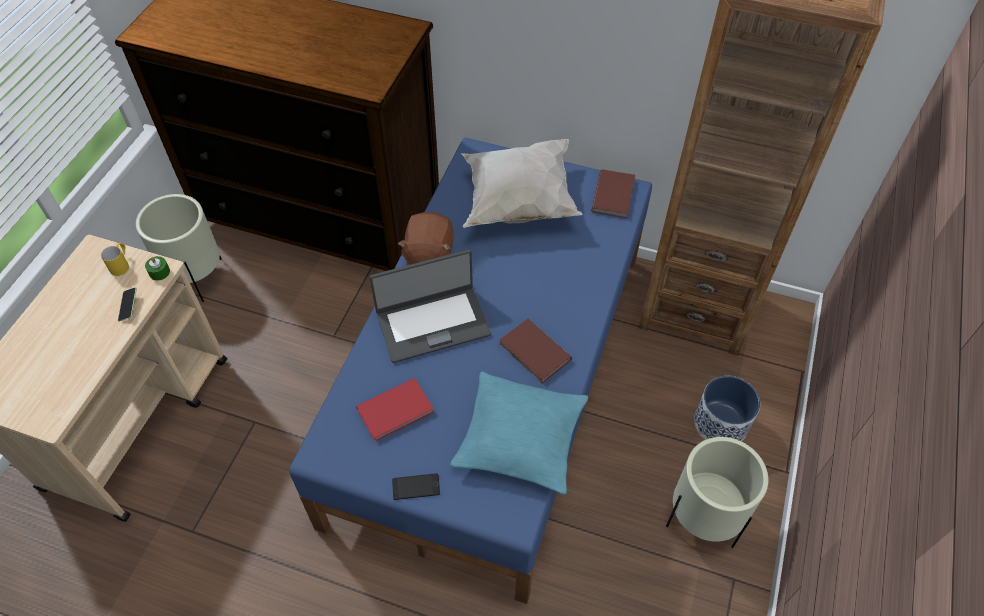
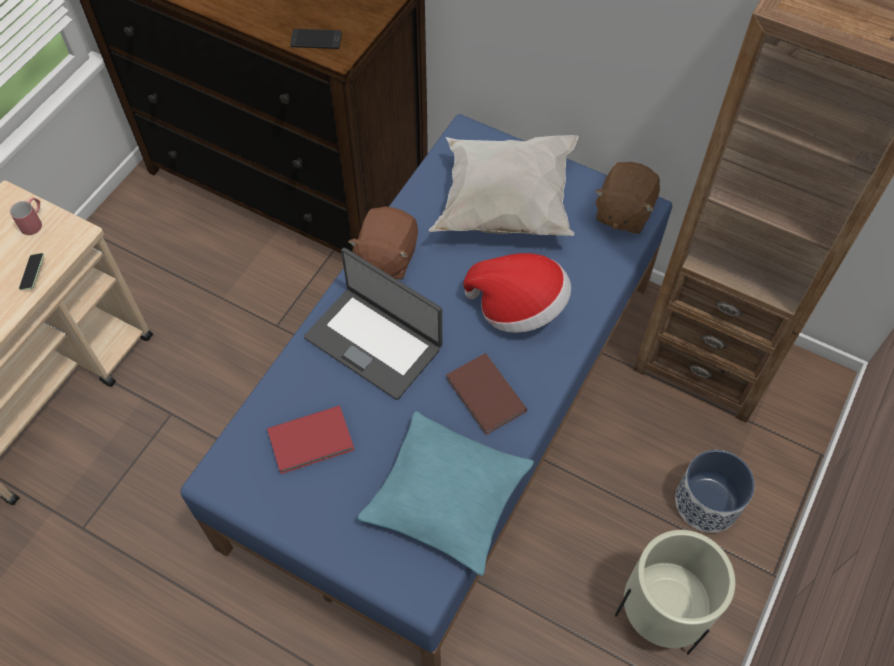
camera: 10 degrees right, 5 degrees up
(121, 264) = (34, 222): yellow mug -> red mug
(159, 272) = (74, 237): green candle -> none
(197, 278) = (136, 233): beige planter -> none
(416, 487) = (316, 535): phone -> phone (316, 39)
(432, 323) = (374, 341): laptop -> laptop turned 45 degrees clockwise
(546, 279) = (518, 307): none -> hat
(614, 195) = (623, 212): brown book -> brown plush toy

